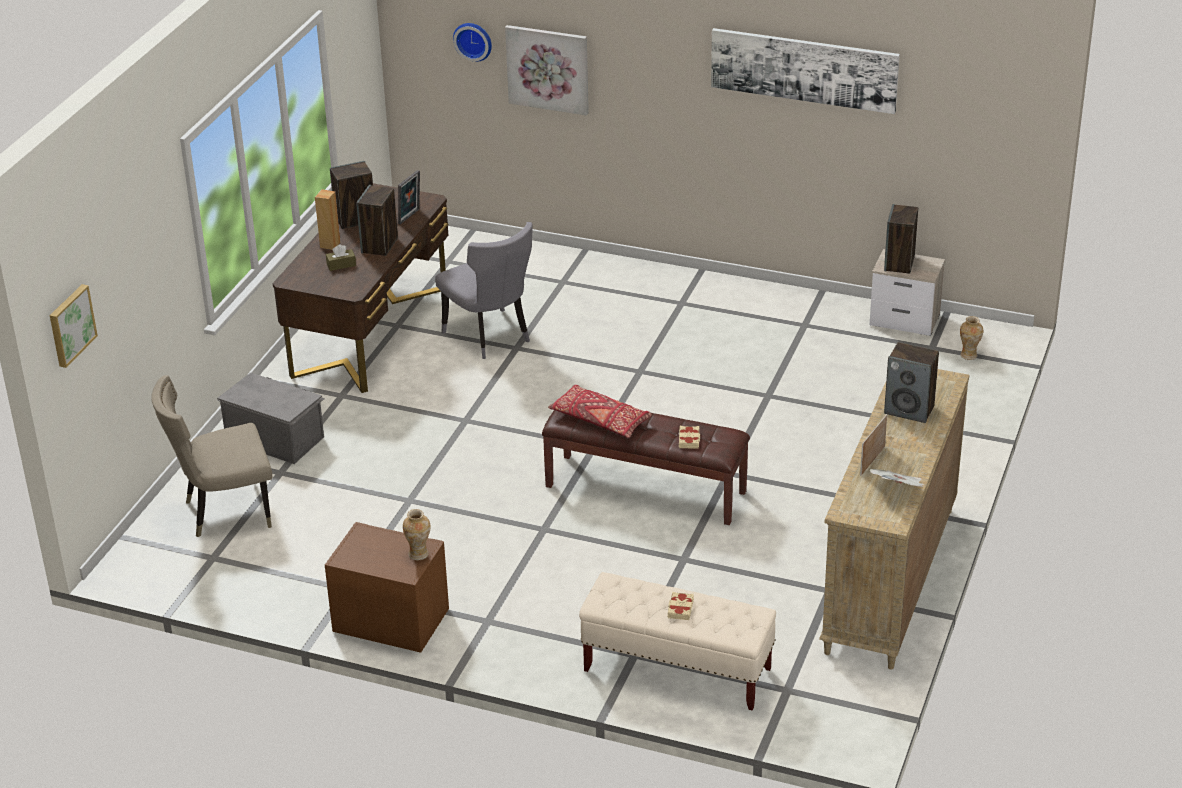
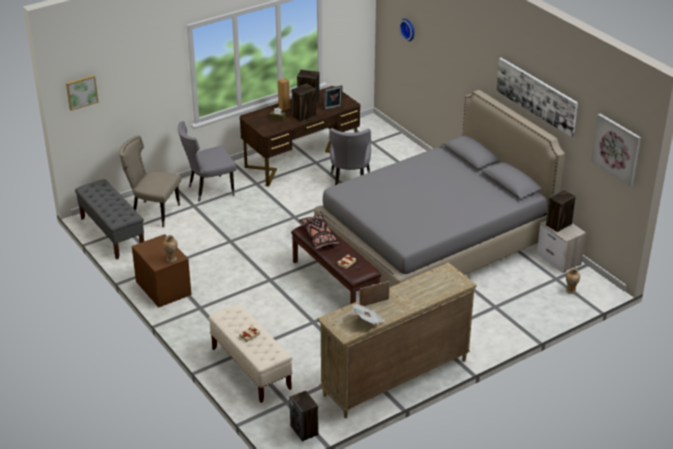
camera: 35 degrees right, 0 degrees up
(193, 576) = (112, 233): none -> grey bench
(275, 438) = (209, 190): grey storage box -> grey chair
(548, 69) = (435, 55): picture -> picture (616, 149)
(601, 420) = (319, 237): red pillow -> black pillow
(713, 368) = (433, 242): none -> grey bed
(909, 410) = (424, 288): speaker -> speaker (304, 430)

